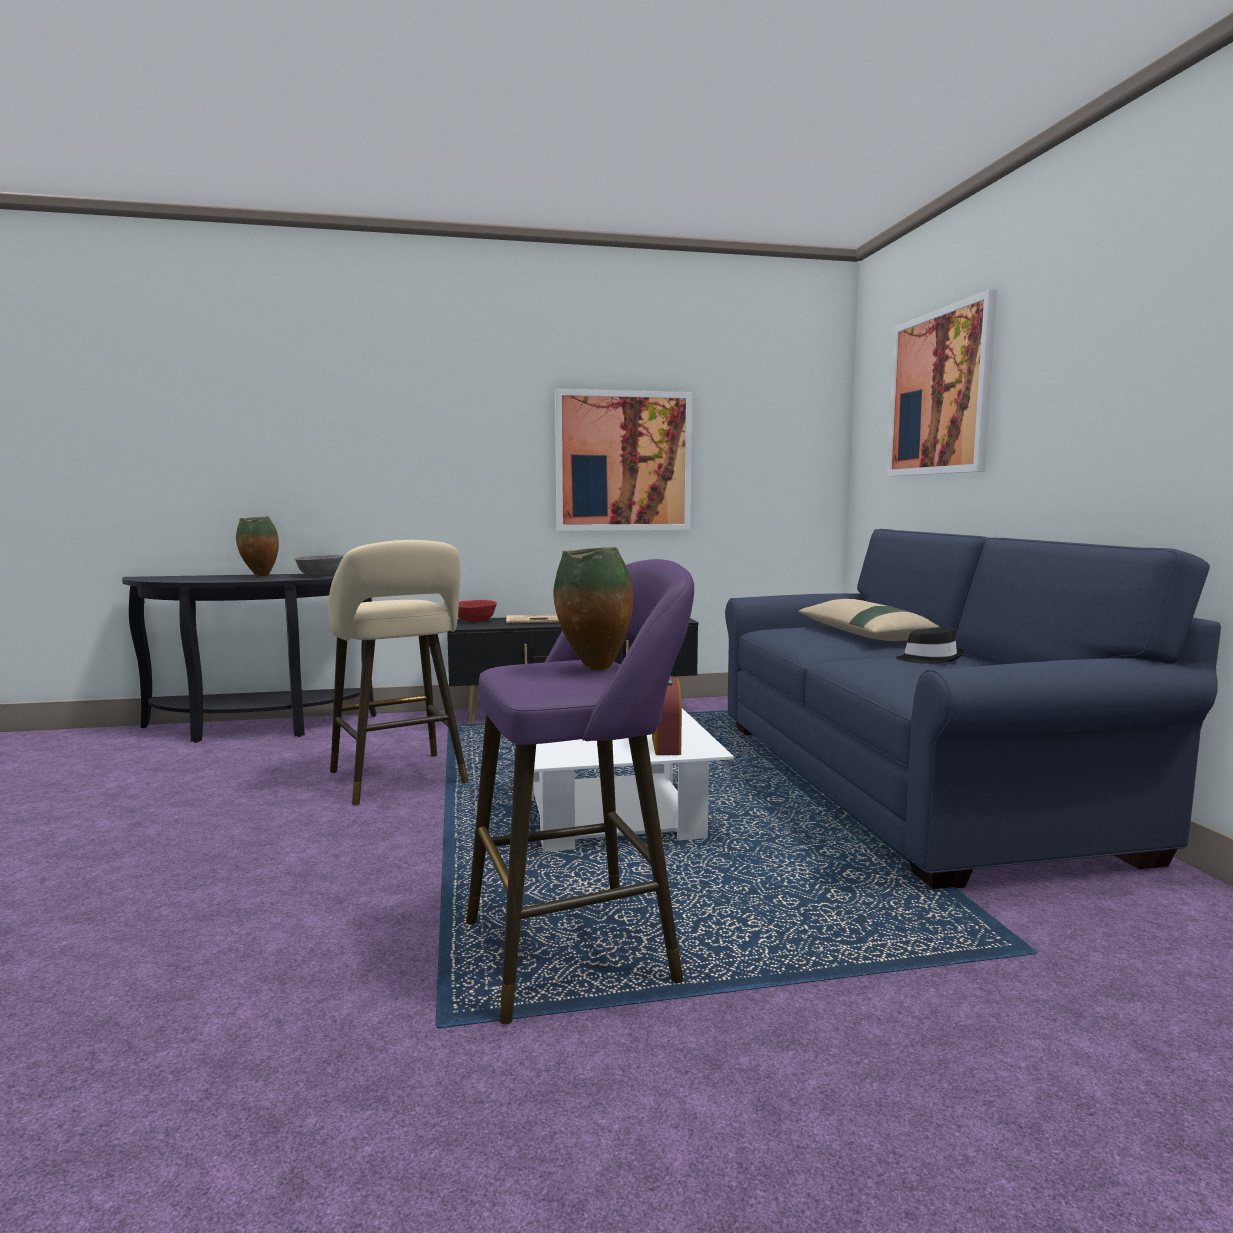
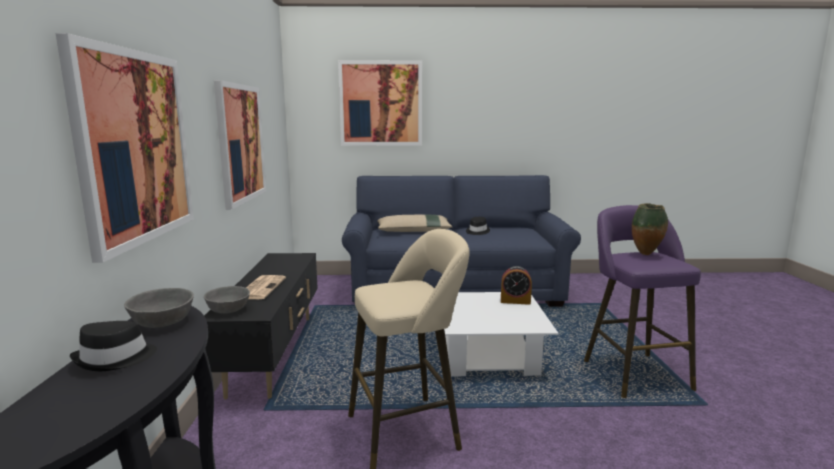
camera: 80 degrees left, 5 degrees up
(260, 576) = (115, 359): vase -> black hat
(380, 449) = (135, 147): none -> picture
(475, 620) = (229, 310): red bowl -> grey bowl

